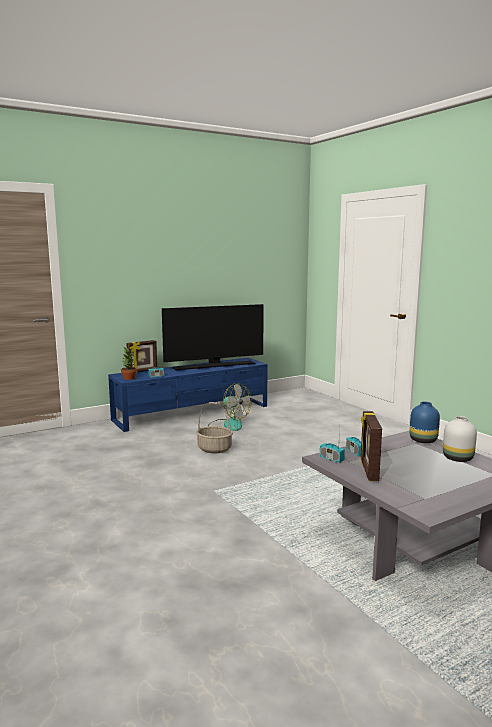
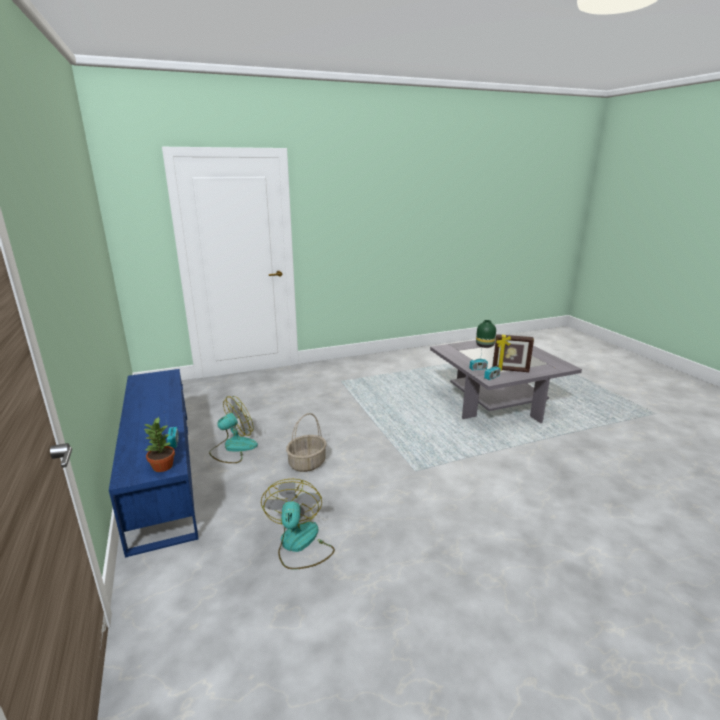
camera: 80 degrees left, 10 degrees up
(114, 457) = (299, 545): none -> fan
(143, 371) = (126, 454): picture frame -> none
(214, 366) = (154, 398): television -> none
(423, 440) = (453, 347): blue vase -> none
(458, 458) = (485, 345): white vase -> green vase

